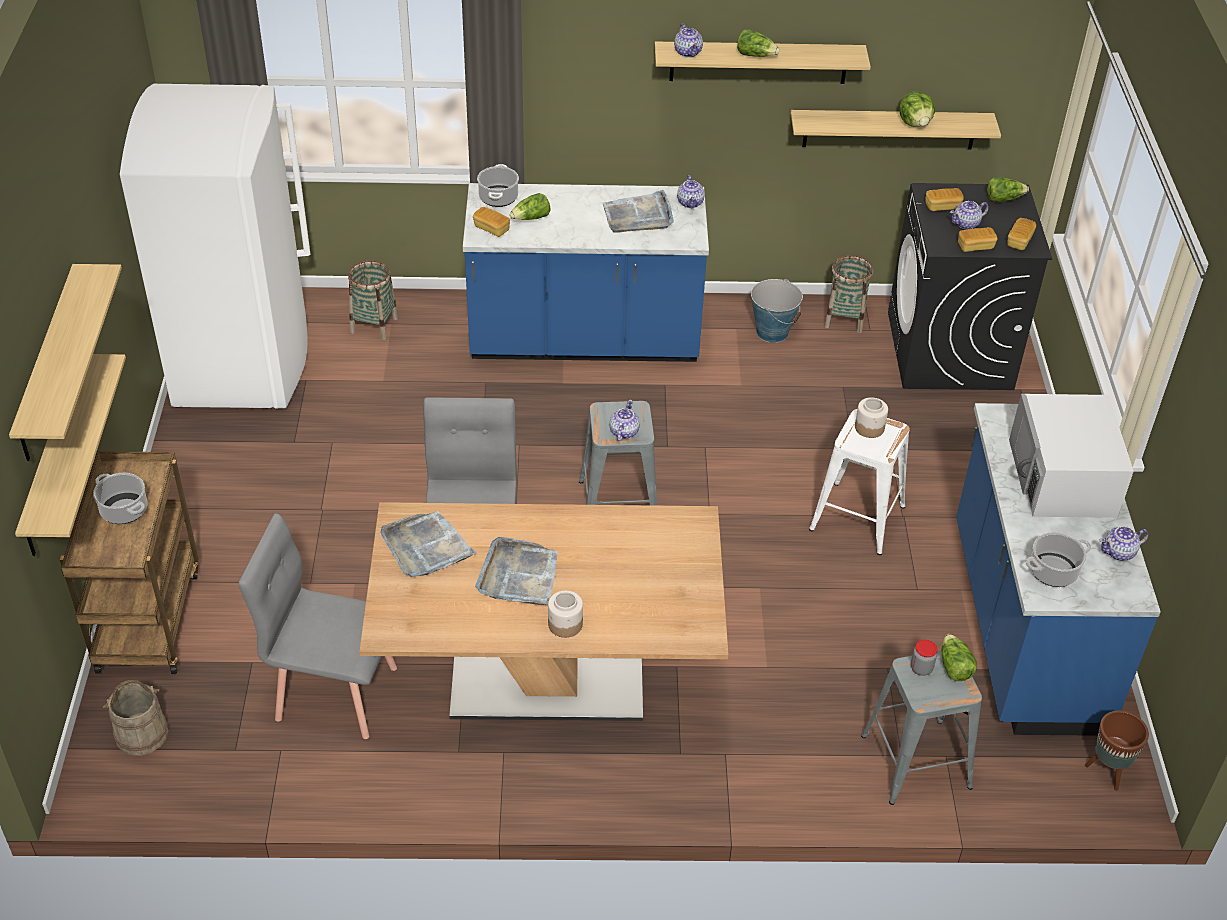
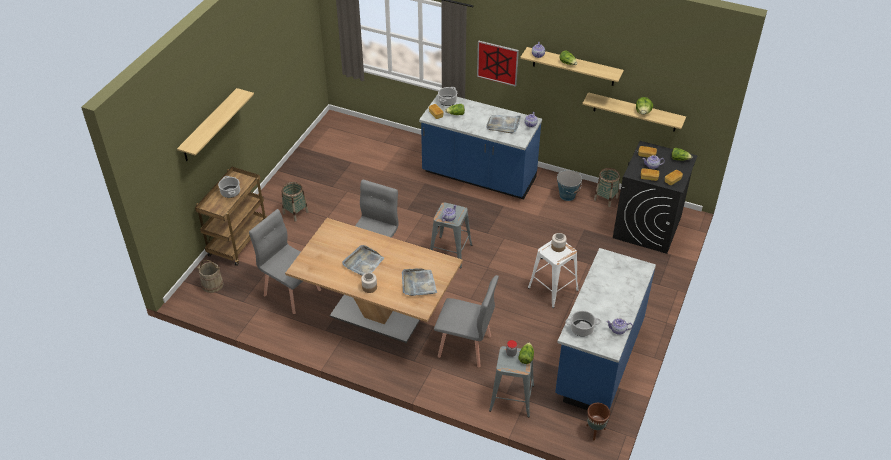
camera: 25 degrees right, 0 degrees up
(53, 457) = (203, 163): shelf -> none
(243, 361) = (330, 147): white fridge -> none
(374, 325) = (392, 145): basket -> basket (295, 212)
(426, 547) = (334, 240): grey tray -> grey tray (418, 284)
(589, 91) = (497, 63): none -> picture
(763, 688) = (465, 346): none -> grey chair
(1062, 478) = (615, 291): white microwave -> none

